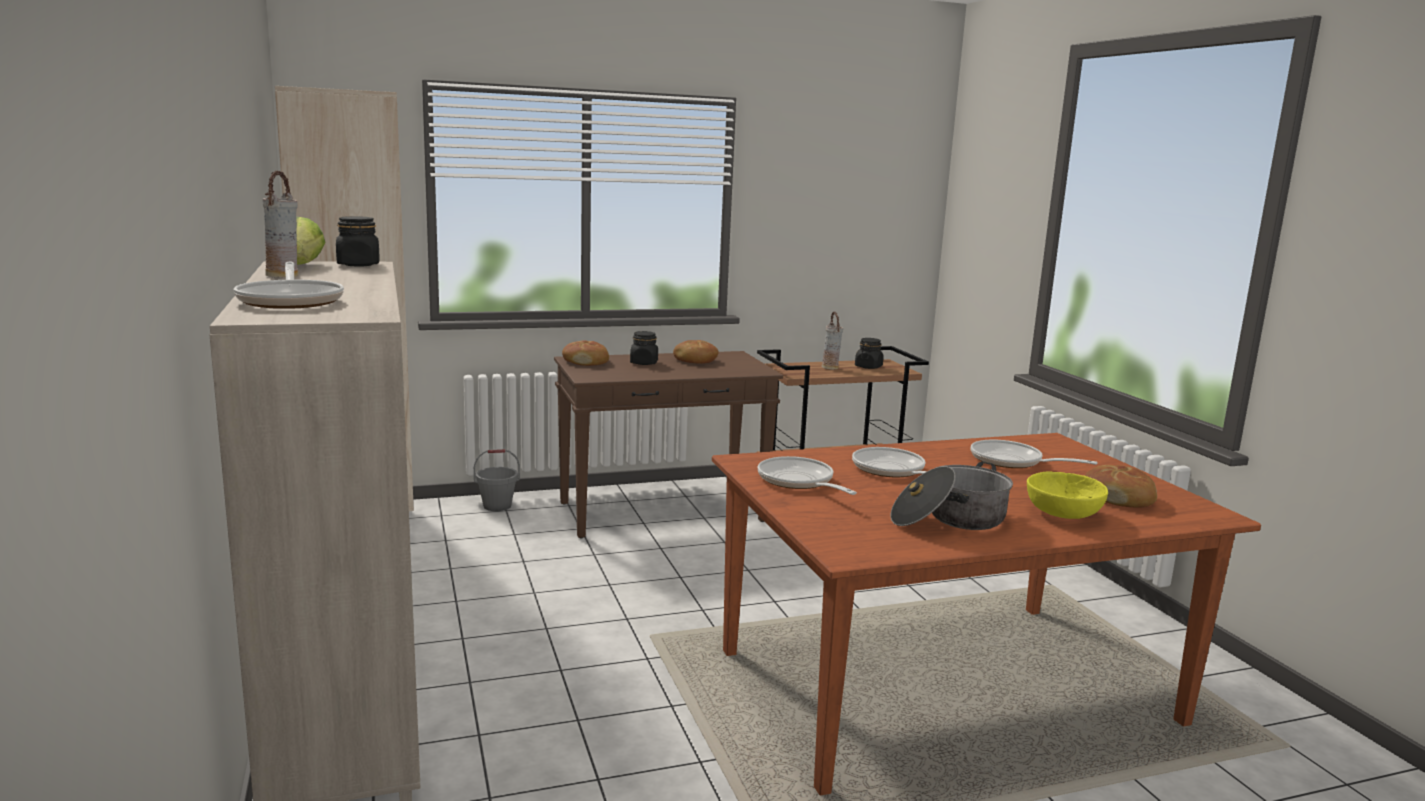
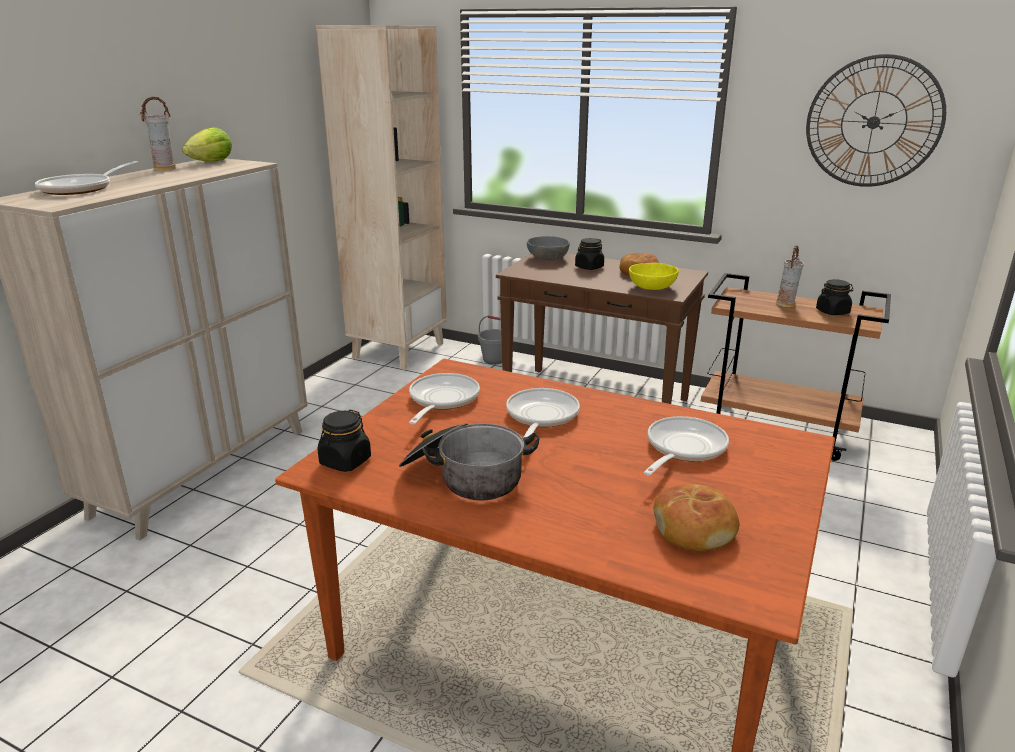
camera: 45 degrees right, 10 degrees up
(358, 265) = (243, 164): black jar -> black jar (345, 461)
(586, 361) = (548, 258): bread -> grey bowl
(852, 201) = (873, 122): none -> wall clock
(1012, 461) = (682, 449): frying pan -> frying pan turned 45 degrees clockwise
(1062, 513) = (581, 517): yellow bowl -> yellow bowl (651, 287)

